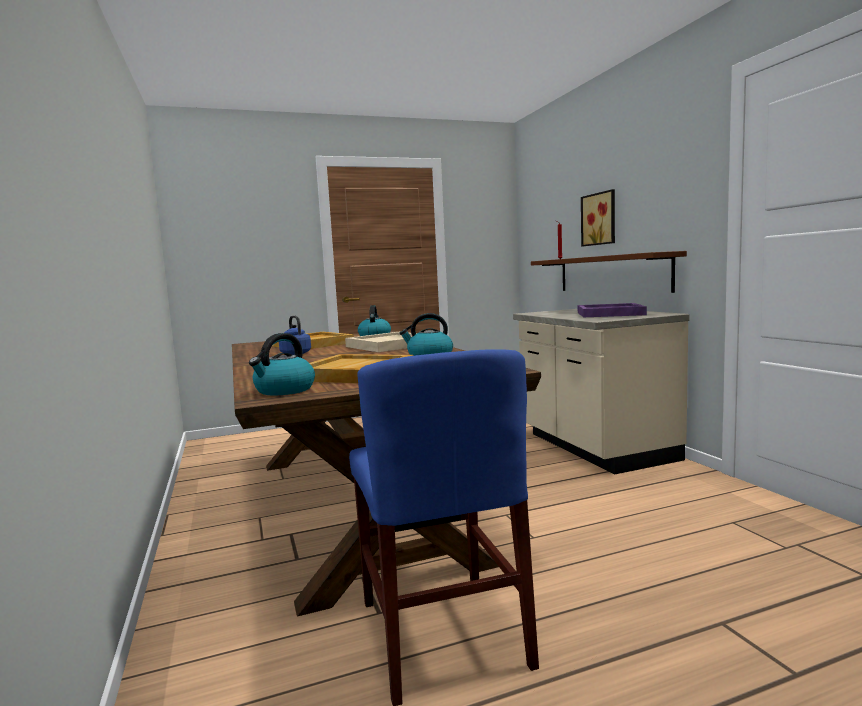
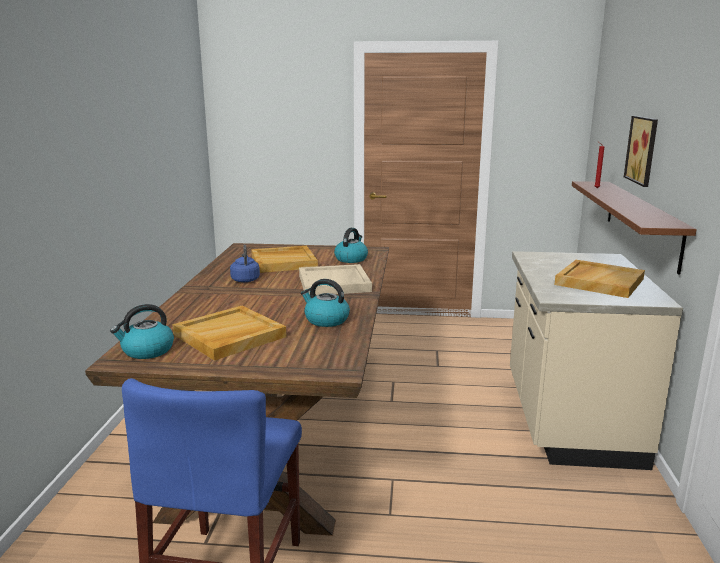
camera: 25 degrees right, 10 degrees up
(609, 313) = (599, 281): purple tray -> beige tray

